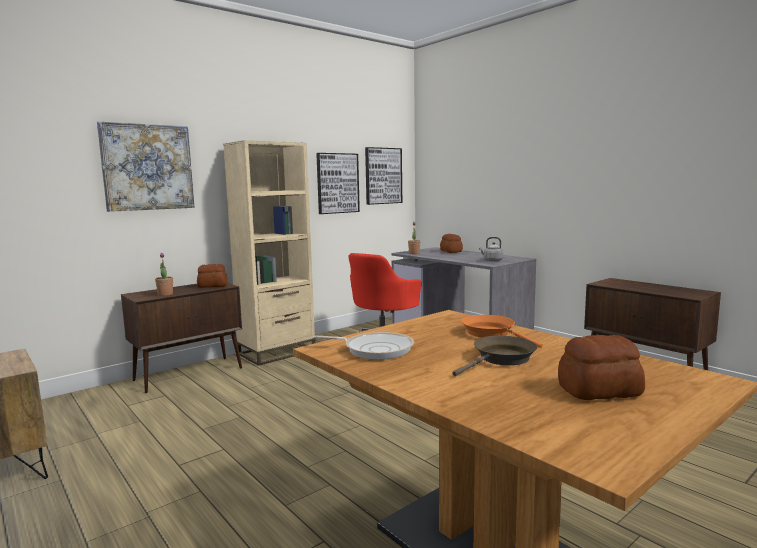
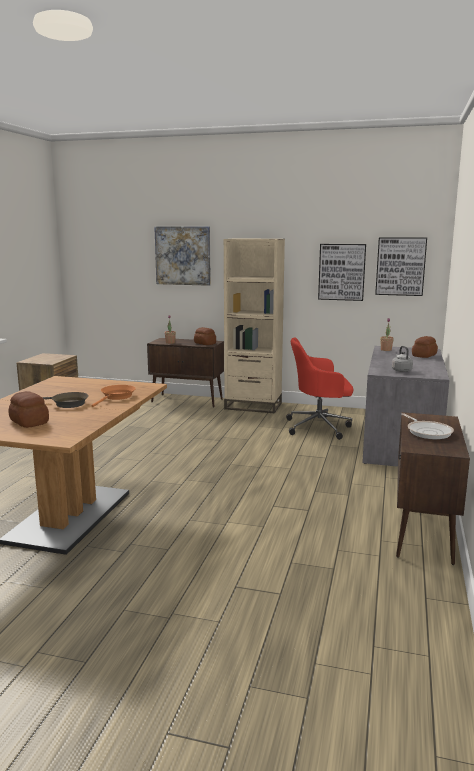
camera: 55 degrees right, 5 degrees up
(375, 349) = (63, 385): frying pan -> frying pan (428, 432)

